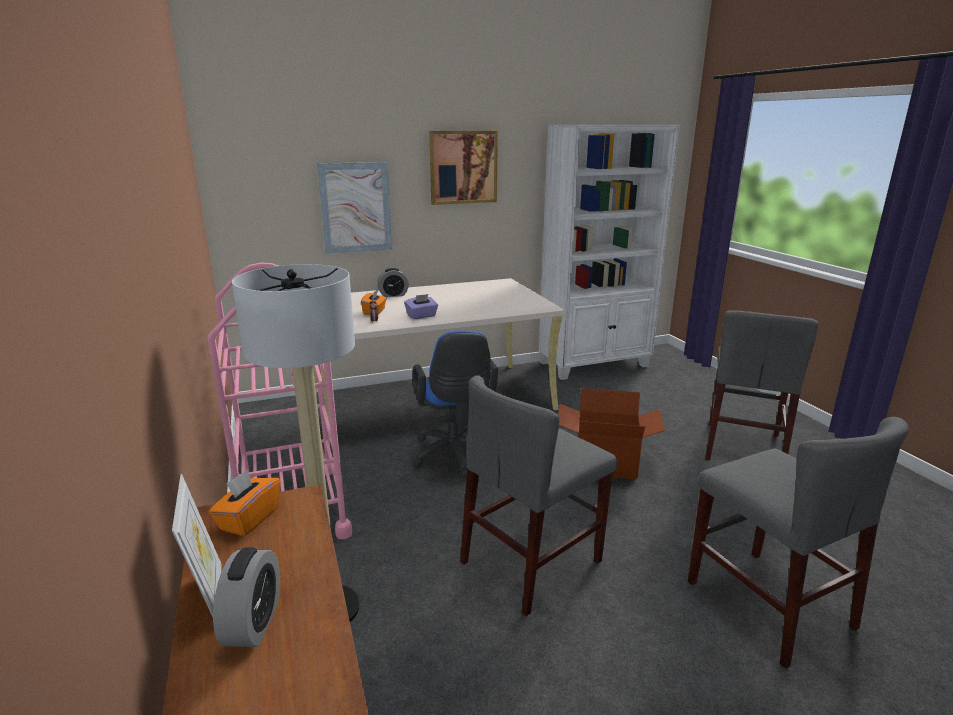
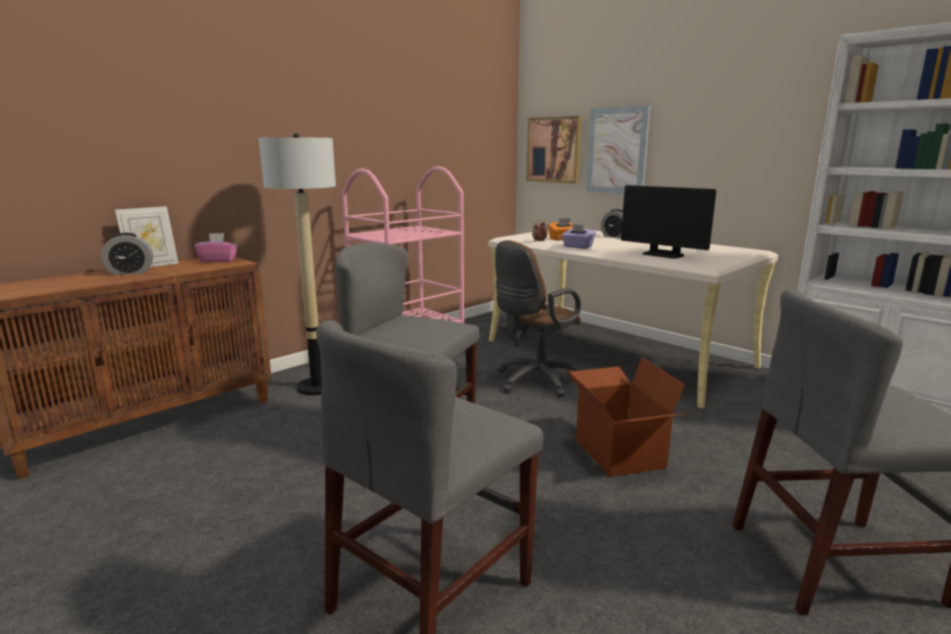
camera: 65 degrees right, 5 degrees down
(249, 519) = (218, 260): orange tissue box -> pink tissue box
(454, 457) = (534, 381): blue office chair -> brown office chair
(463, 167) = (731, 109): picture -> picture (554, 150)
(491, 303) = (663, 255): none -> monitor

